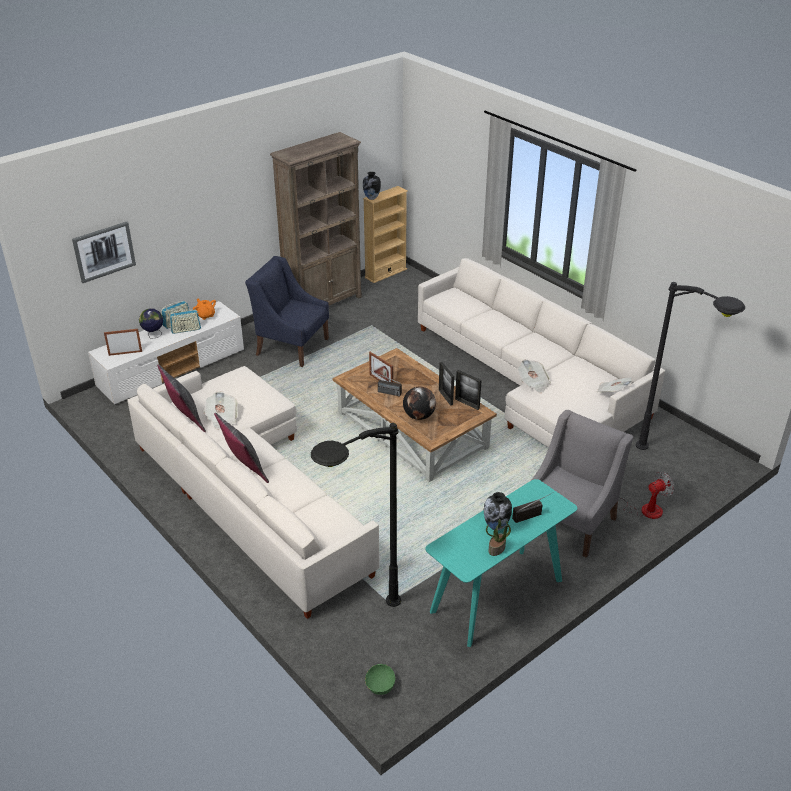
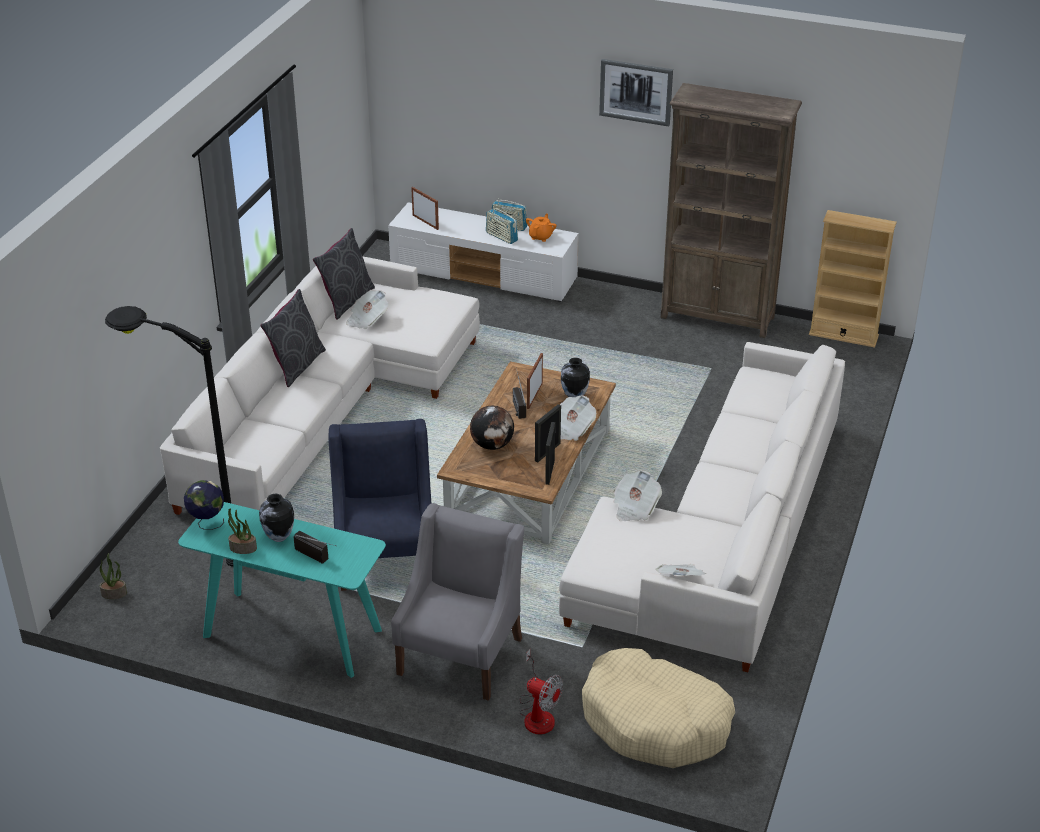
camera: 60 degrees right, 0 degrees up
(104, 251) = (448, 102): picture -> picture (636, 92)
(153, 335) = (472, 223): globe -> globe (207, 523)
(291, 346) = (605, 330): blue armchair -> blue armchair (386, 557)
(371, 198) = (834, 215): vase -> vase (574, 396)
(380, 686) = (114, 593): green bowl -> potted plant
(429, 380) = (571, 429): none -> newspaper
(570, 522) = (461, 655): grey armchair -> grey armchair turned 75 degrees counterclockwise
(674, 466) = (655, 722): black floor lamp -> beige dog bed

